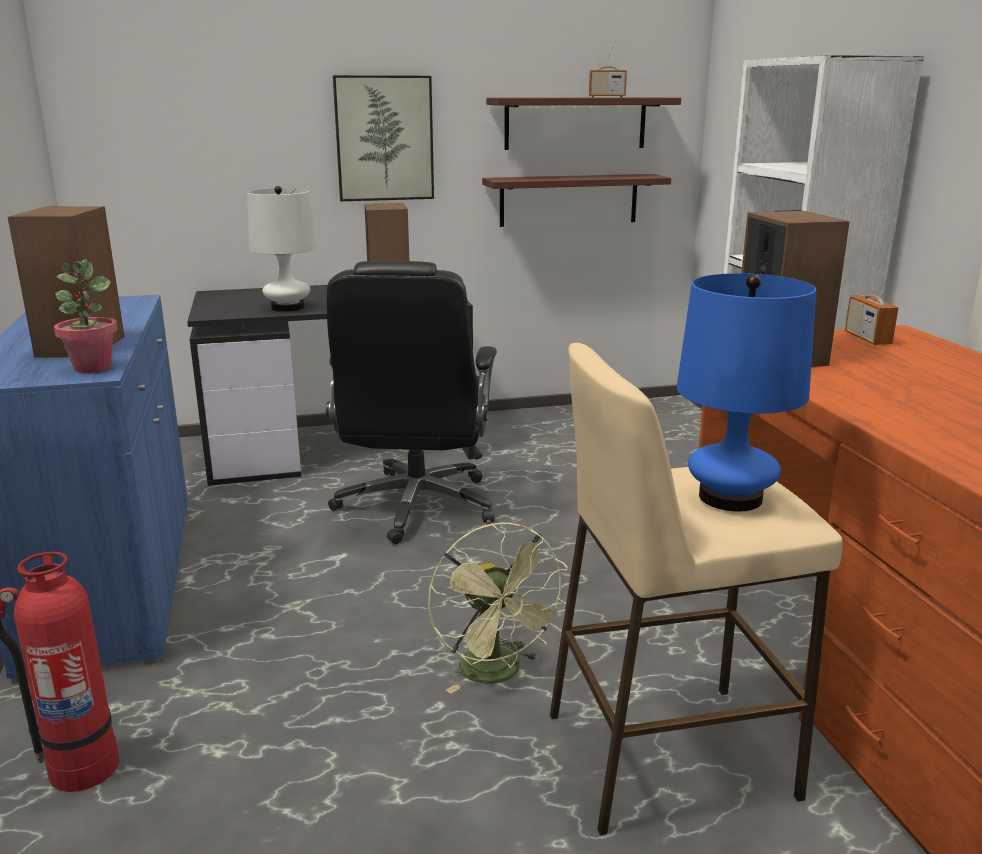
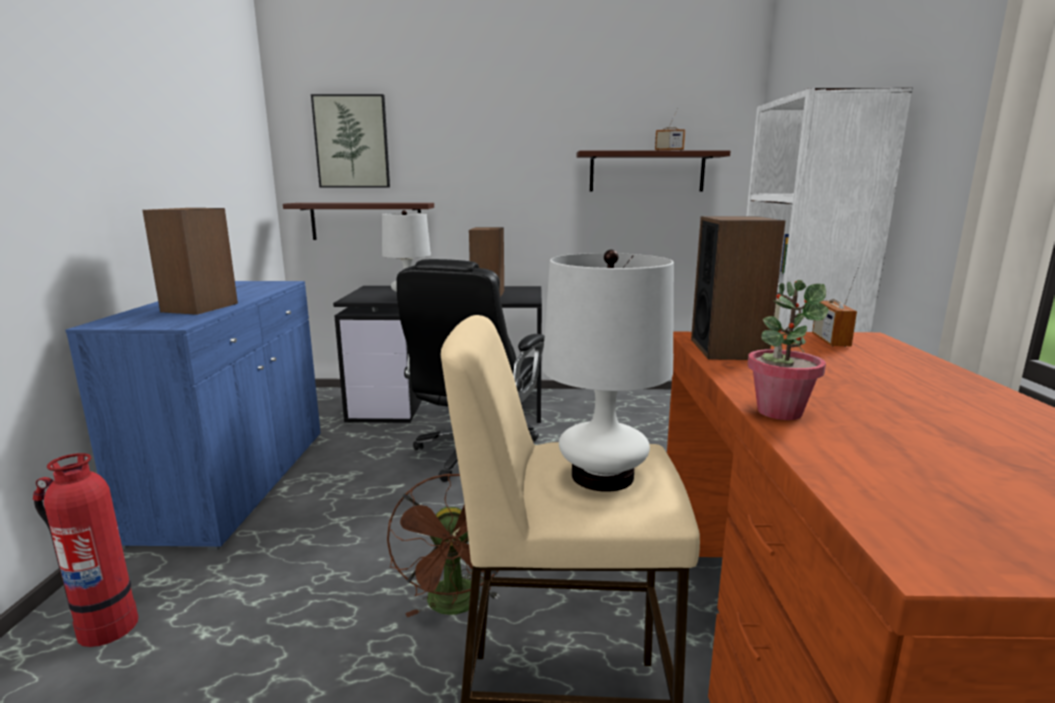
camera: 15 degrees right, 5 degrees down
(92, 367) = (183, 320): potted plant -> potted plant (779, 412)
(384, 138) = (499, 182): picture -> picture (352, 142)
(498, 674) = (456, 606): green fan -> brown fan
(569, 200) = (640, 230): shelf -> shelf (366, 221)
(730, 497) = (602, 476): blue table lamp -> white table lamp

